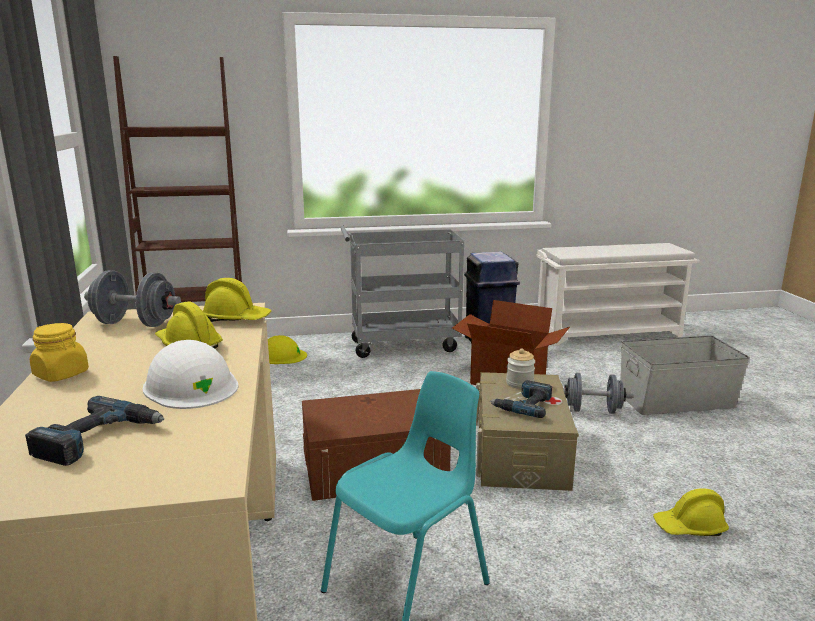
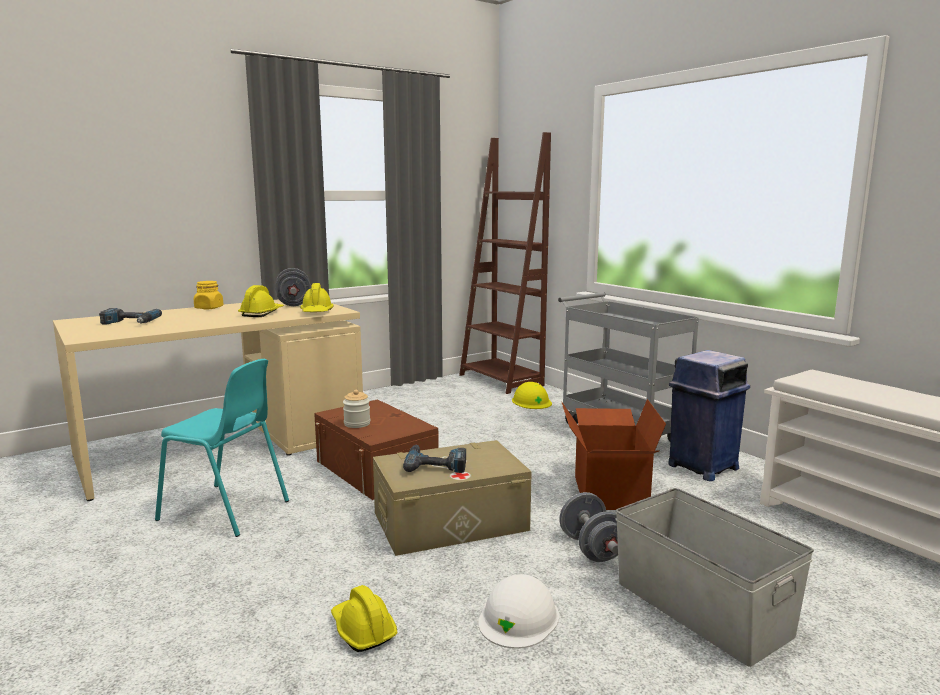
camera: 65 degrees right, 5 degrees down
(191, 385) = (198, 322): white hard hat -> white hard hat (518, 617)
(519, 383) = (486, 457): jar -> jar (357, 424)

